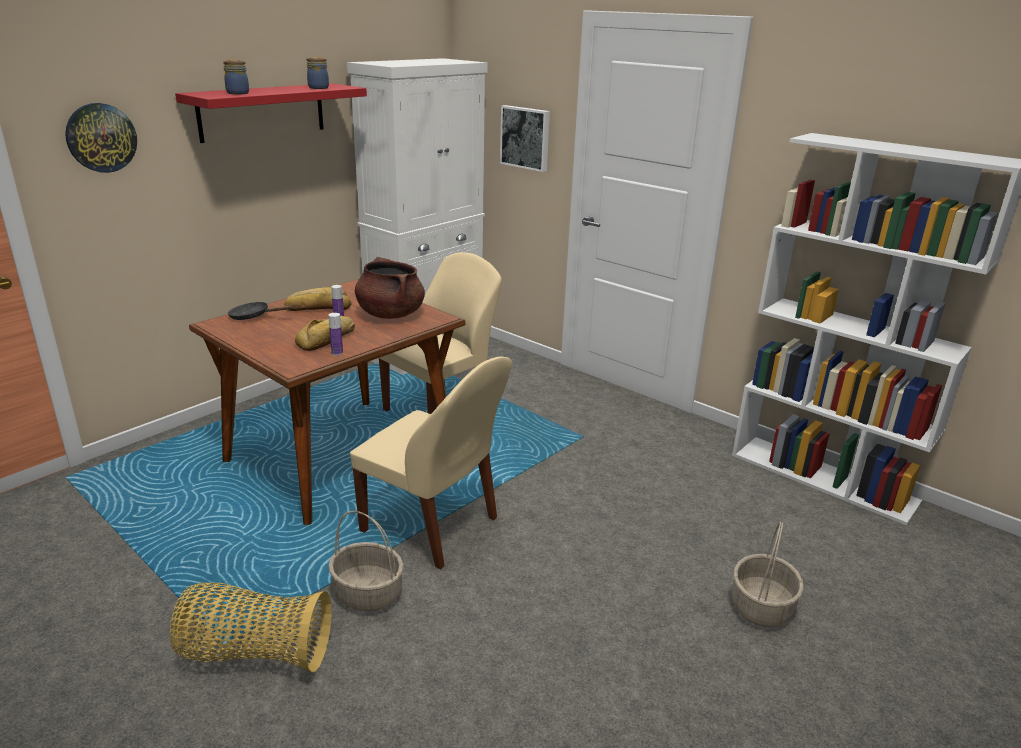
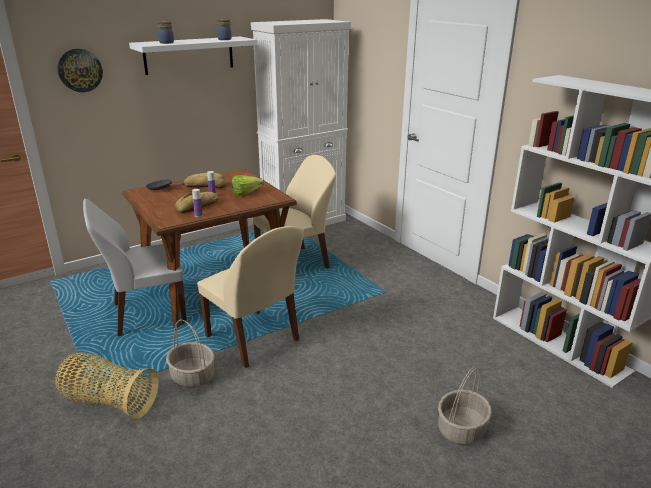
camera: 15 degrees right, 0 degrees up
(252, 510) = (146, 314): none -> white chair
(262, 112) = (189, 55): red shelf -> white shelf
(390, 314) = (248, 193): brown cooking pot -> lettuce
(526, 138) = (375, 75): picture -> none

